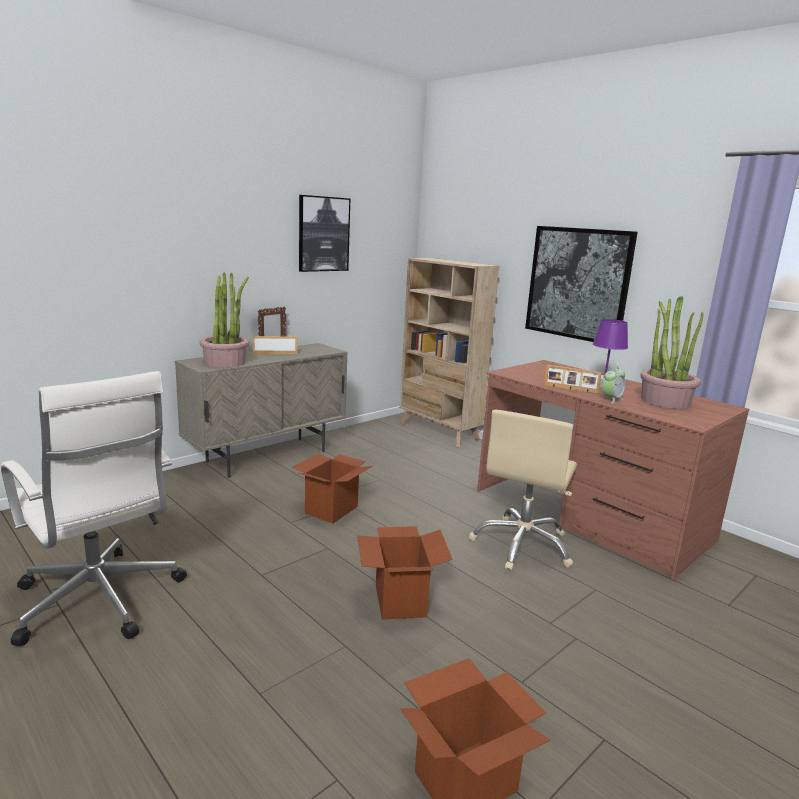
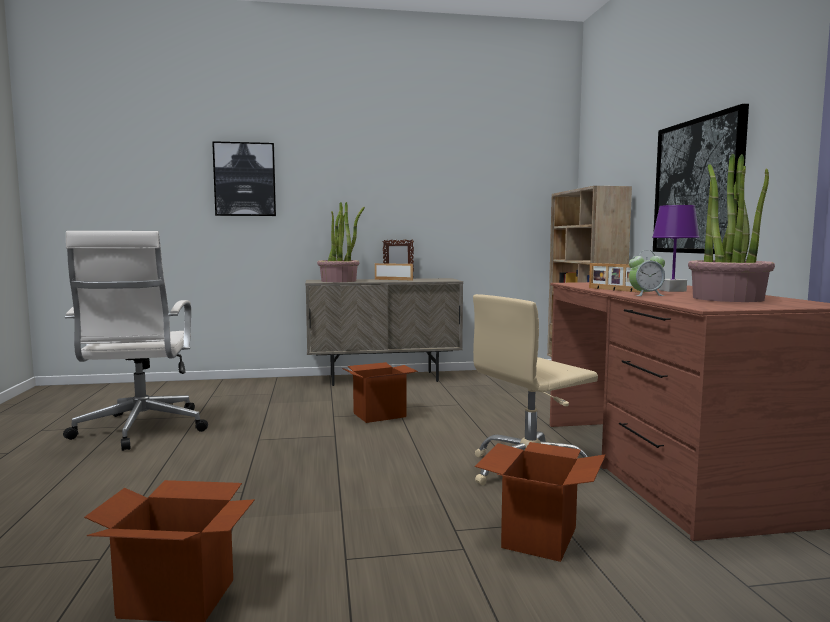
camera: 35 degrees right, 10 degrees down
(323, 234) = (457, 174): picture -> picture (245, 179)
(400, 600) = (335, 478): cardboard box -> cardboard box (539, 537)

